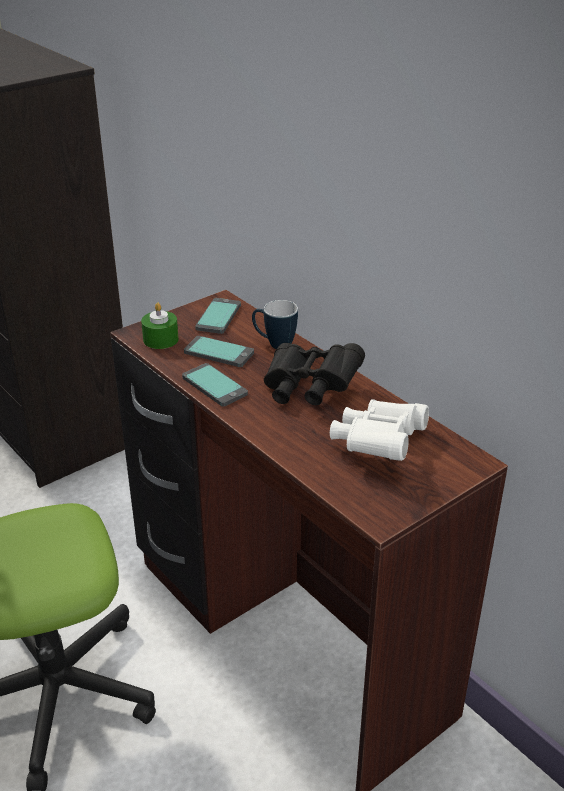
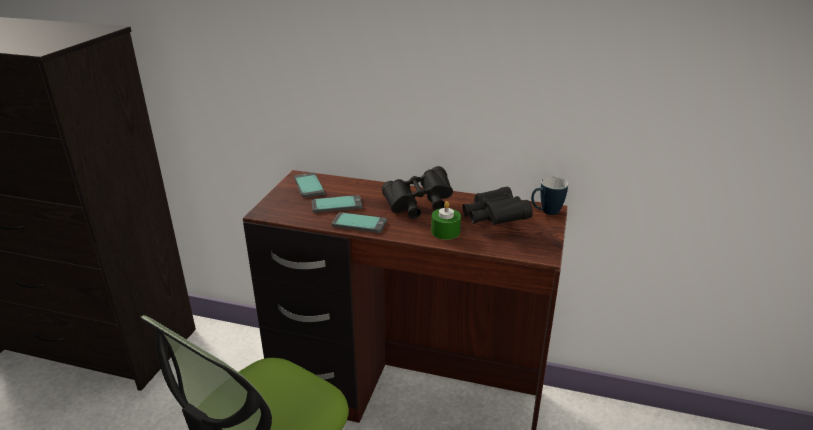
camera: 35 degrees left, 5 degrees down
(161, 339) = (286, 210): green candle -> green candle (445, 232)
(274, 344) = (365, 189): mug -> mug (546, 212)
(378, 444) = (494, 219): white binoculars -> black binoculars

